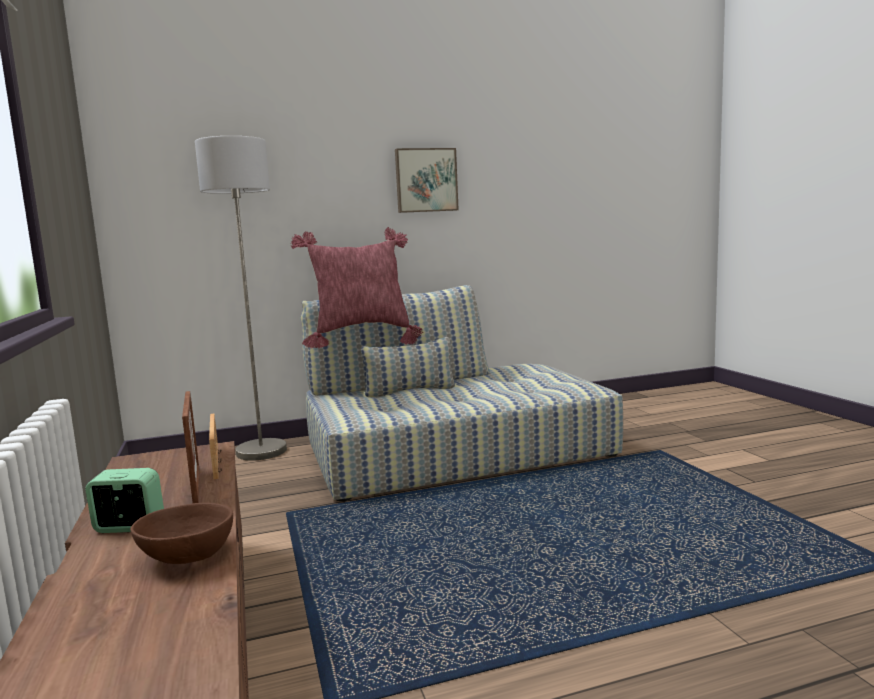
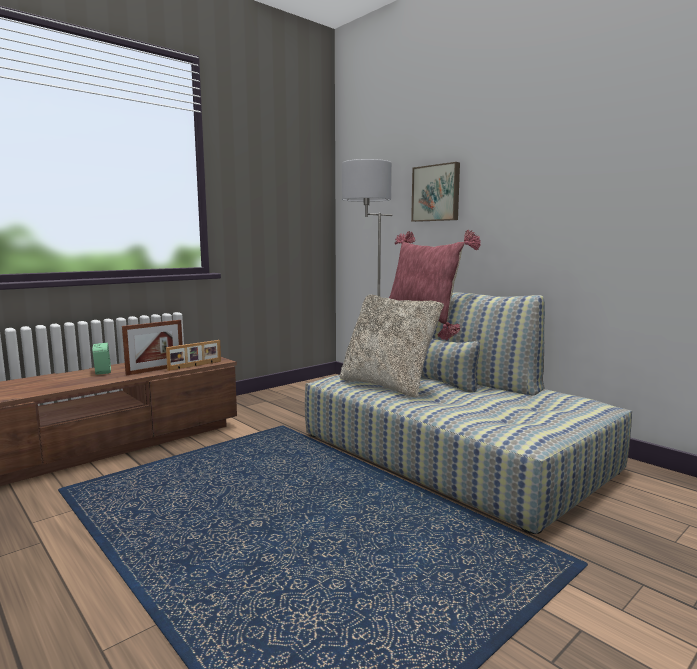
camera: 65 degrees right, 0 degrees up
(188, 556) = (62, 385): brown bowl -> none
(403, 402) = (388, 384): none -> beige pillow
(426, 180) = (541, 181): picture -> picture (436, 193)

